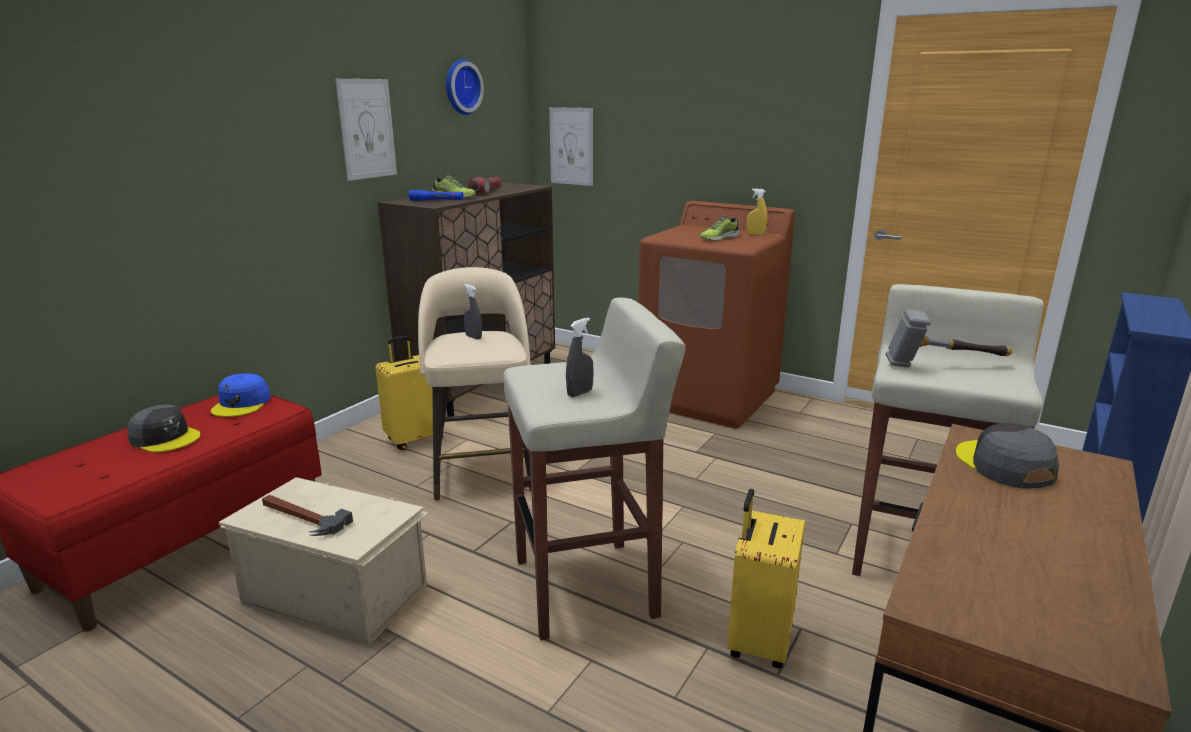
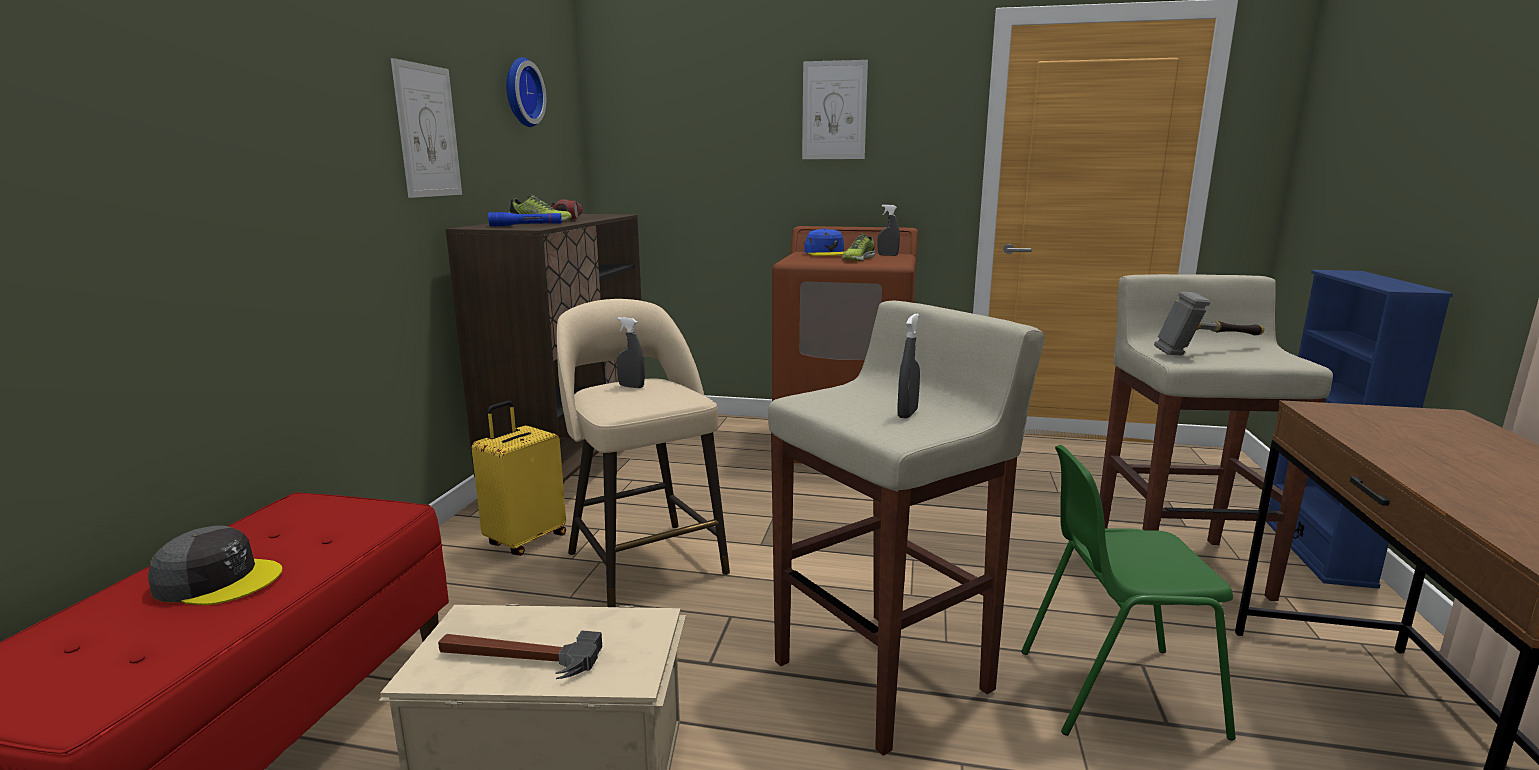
camera: 20 degrees left, 5 degrees down
(242, 404) = (317, 514): blue cap -> blue cap (826, 253)
(571, 146) = (641, 172): picture -> picture (834, 110)
(755, 234) = (888, 255): yellow spray bottle -> grey spray bottle
(757, 641) = (1115, 690): yellow suitcase -> green chair
(1003, 465) = (1384, 428): grey cap -> none

